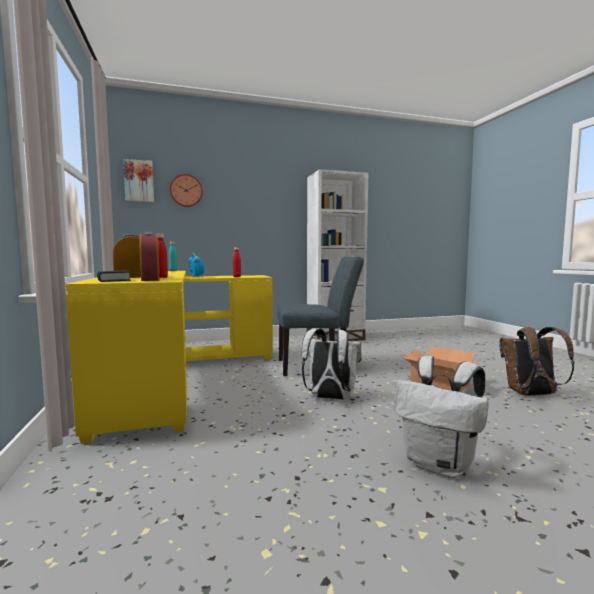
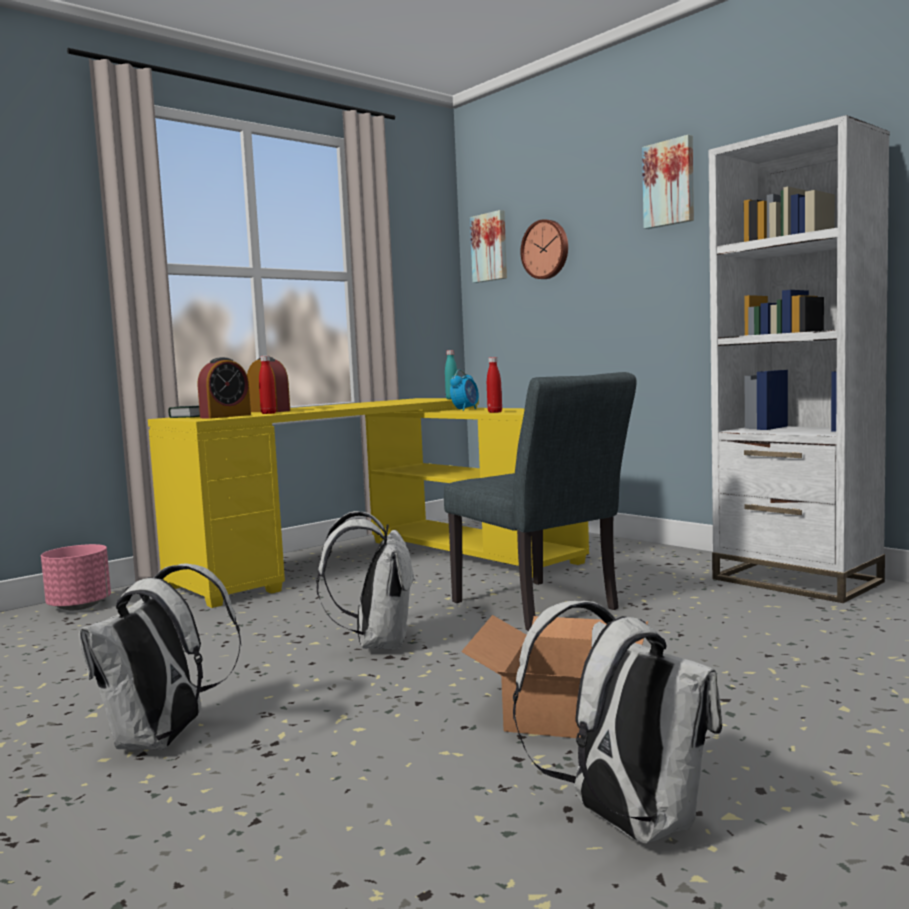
camera: 65 degrees right, 0 degrees up
(52, 491) = (80, 606): none -> pink planter
(263, 175) = (669, 183): none -> picture
(531, 395) = (624, 822): brown backpack -> white backpack

